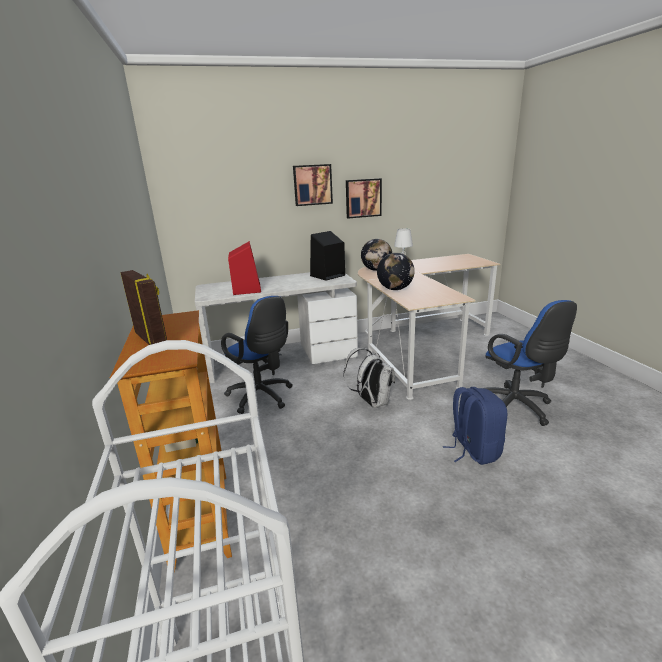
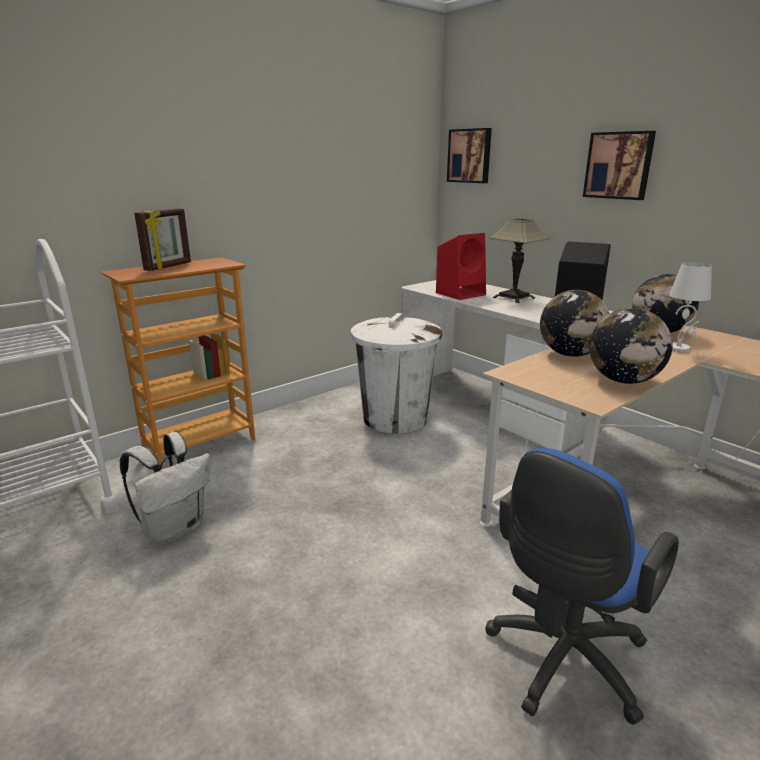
camera: 65 degrees right, 0 degrees up
(262, 397) = (394, 418): blue office chair -> white trash can
(277, 280) = (513, 298): none -> table lamp
(363, 198) = (707, 198): picture -> picture (470, 156)
(371, 402) = (444, 492): white backpack -> white backpack (175, 528)
(437, 288) = (623, 380): none -> globe
(473, 450) = (384, 609): blue backpack -> none

